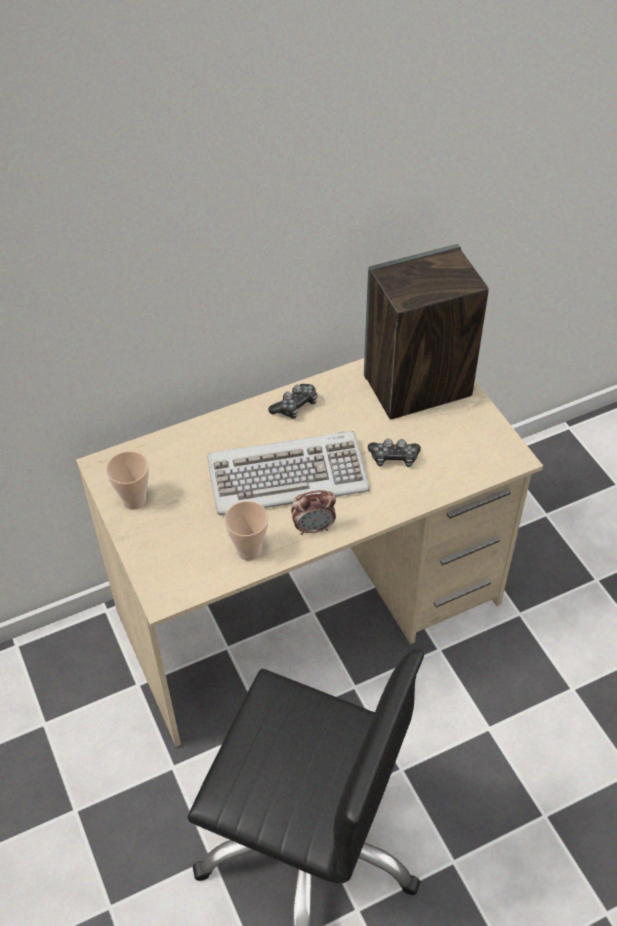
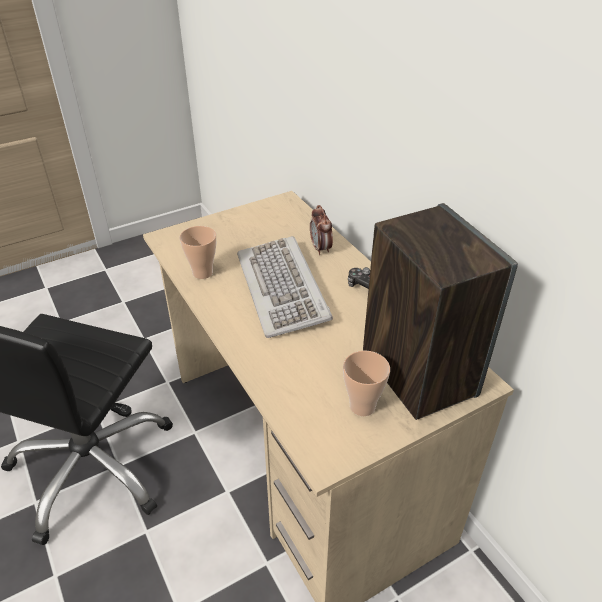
camera: 85 degrees right, 10 degrees down
(134, 500) = (254, 216): cup -> cup (362, 406)
(314, 527) = (225, 306): alarm clock -> alarm clock (321, 248)
(394, 458) = (312, 356): game controller -> none

